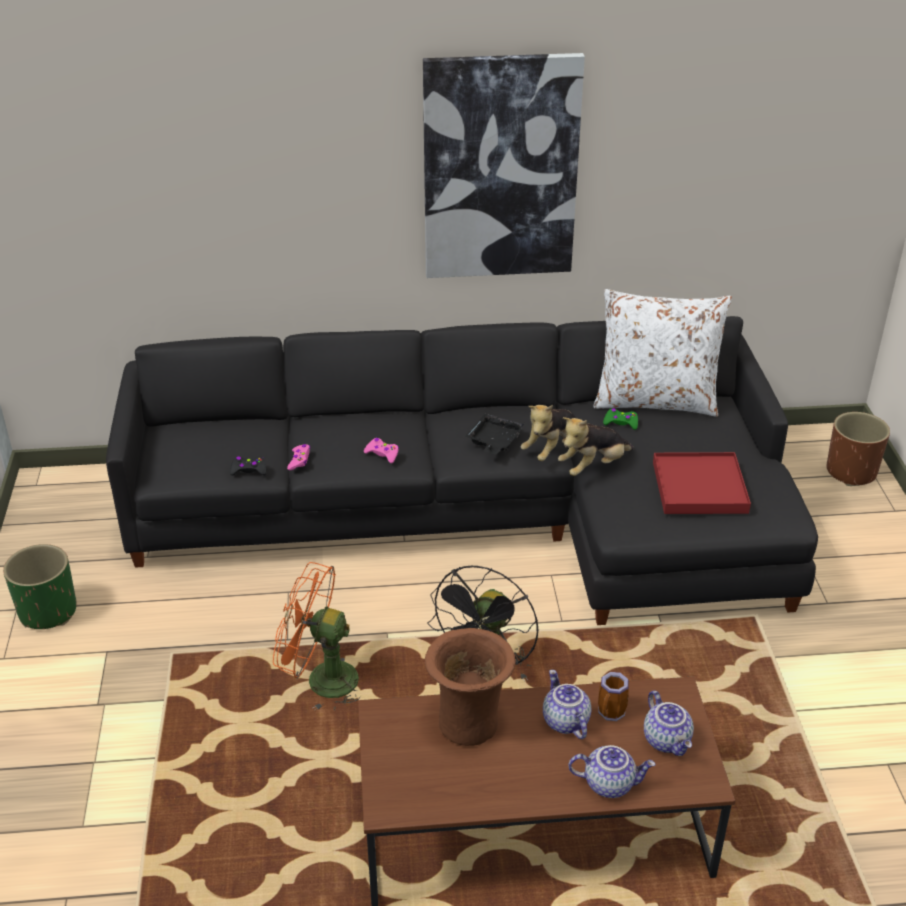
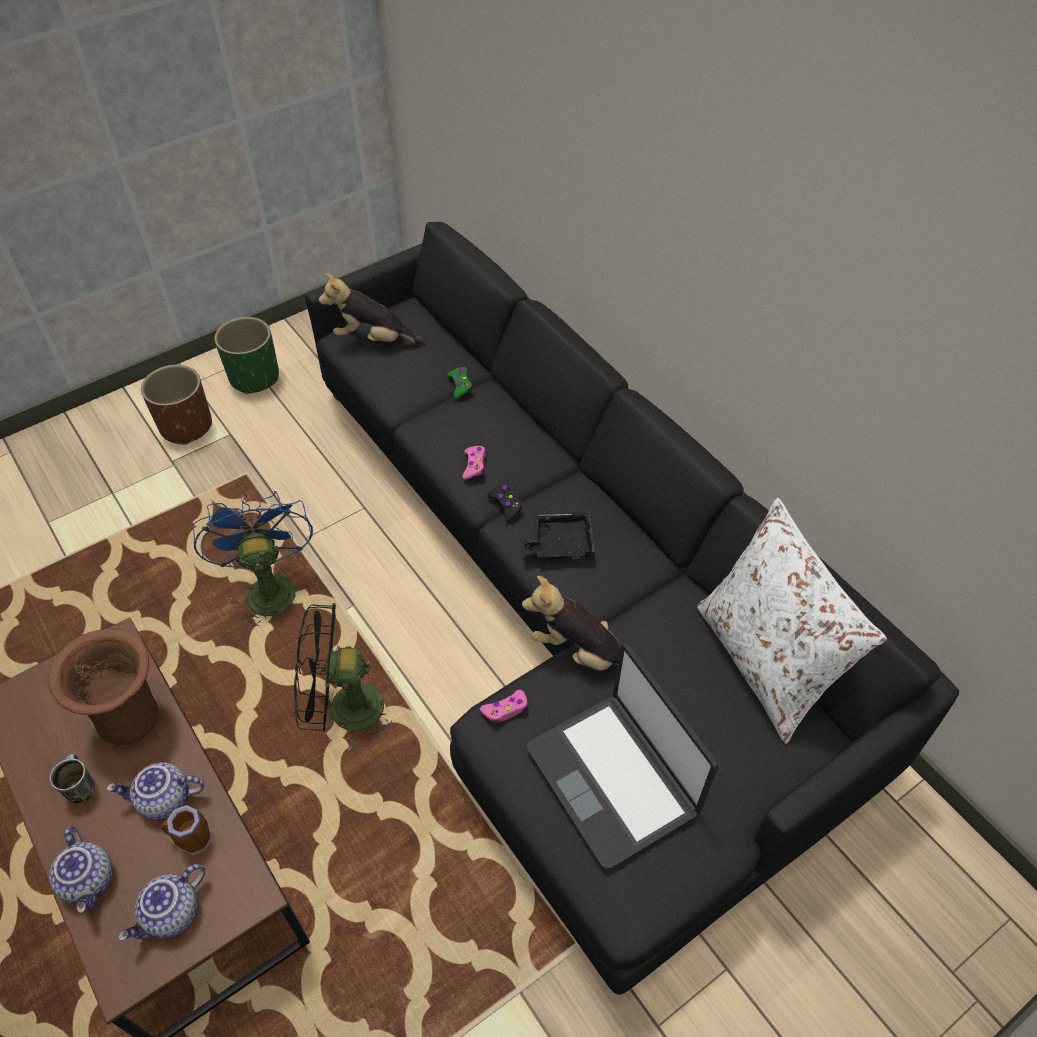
camera: 60 degrees right, 15 degrees up
(248, 470) = (387, 386): black game controller -> black game controller (506, 505)
(299, 460) = (427, 412): pink game controller -> pink game controller (505, 709)
(321, 680) = (268, 587): orange fan -> blue fan
(500, 168) = (762, 267): picture -> none
(516, 771) = (80, 786): none -> mug
(552, 449) = (590, 601): plush toy -> plush toy (374, 339)
(564, 721) = (164, 800): teapot -> teapot turned 135 degrees counterclockwise
(621, 423) = (685, 644): green game controller -> green game controller (460, 385)
(699, 487) = (613, 778): red tray -> laptop
(851, 472) = (955, 968): brown planter -> brown planter (186, 426)

